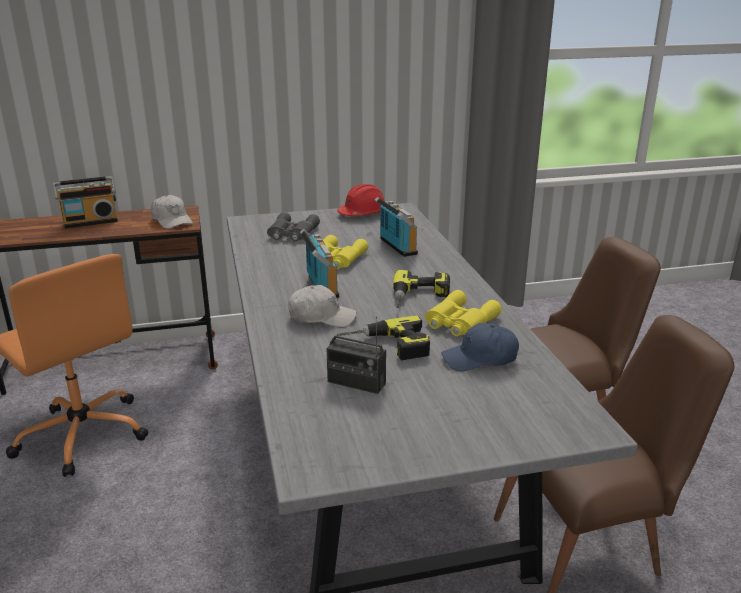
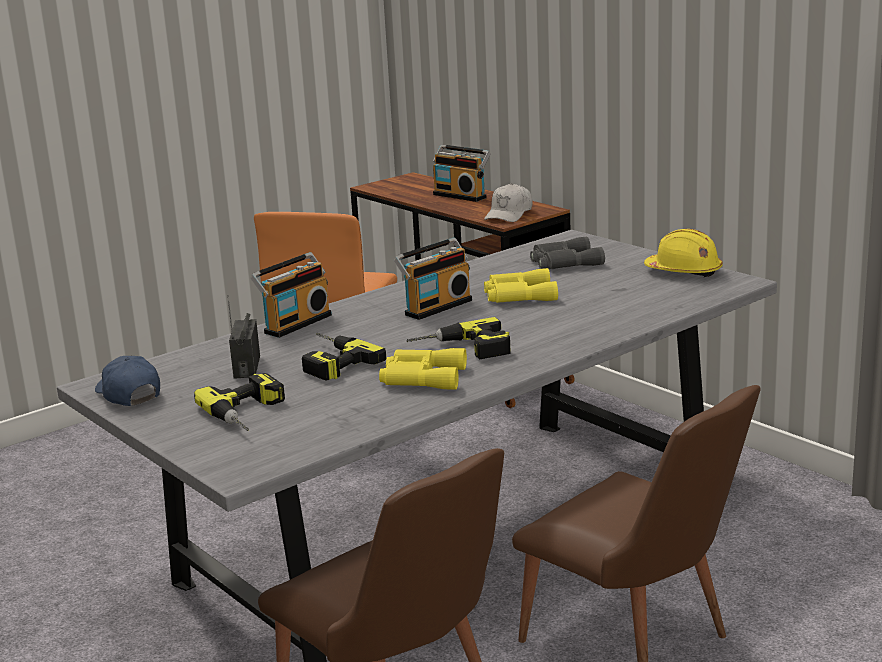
camera: 65 degrees right, 5 degrees down
(321, 317) = (365, 324): white cap -> none
(363, 213) = (684, 271): red hard hat -> yellow hard hat
(395, 247) = (596, 309): radio -> radio (295, 323)
(469, 400) = (251, 413): none -> power drill
(480, 358) = (342, 402): blue cap -> blue cap (128, 394)

